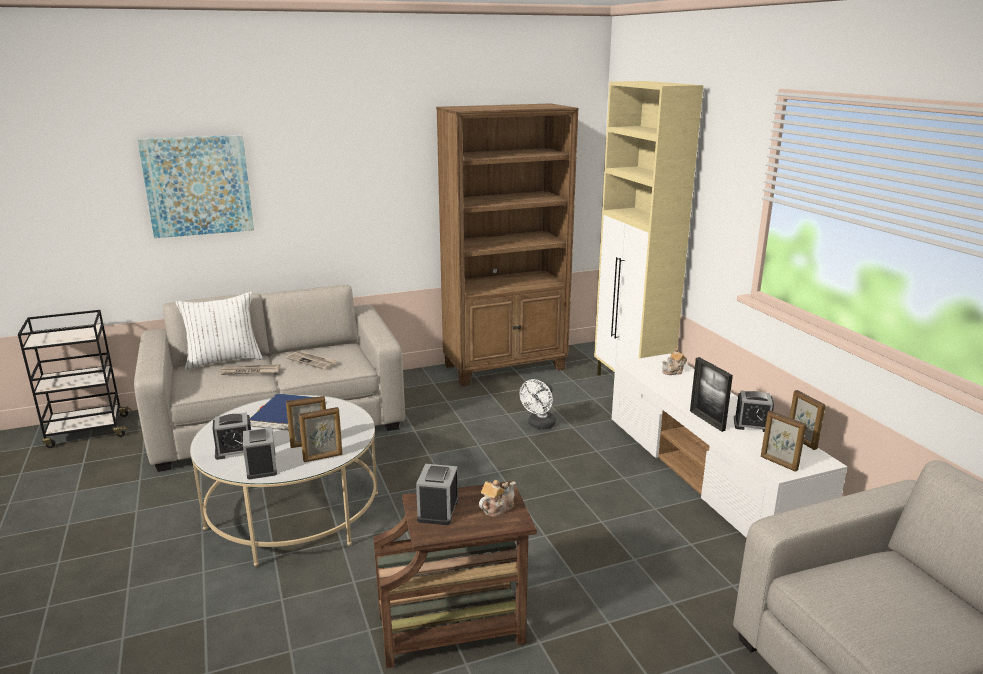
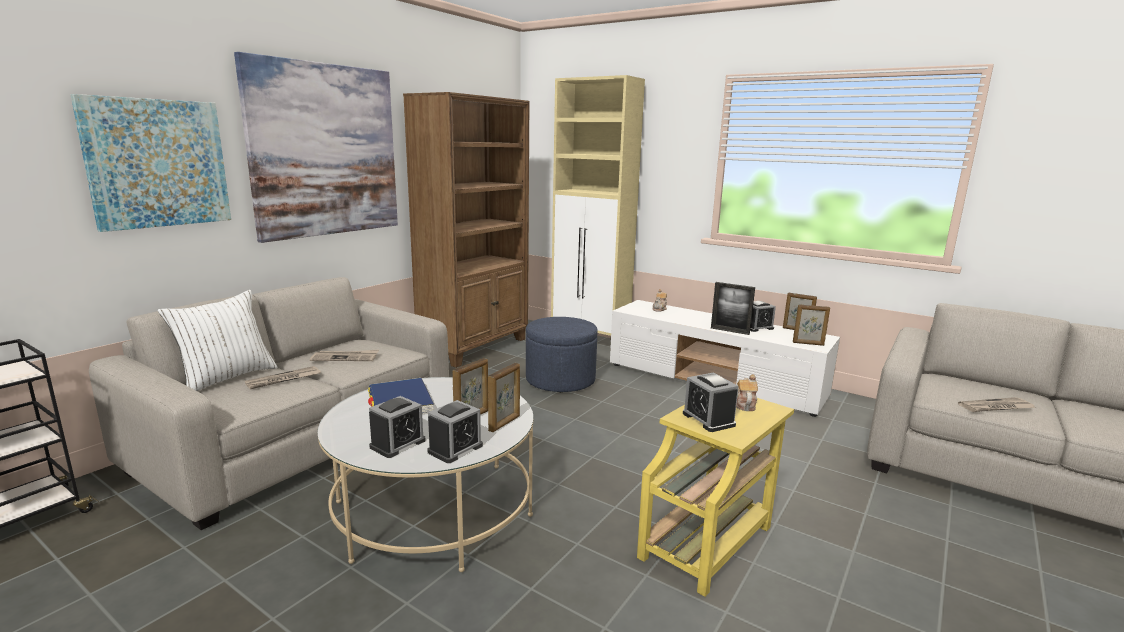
camera: 35 degrees left, 5 degrees down
(261, 467) = (455, 449): alarm clock -> alarm clock turned 90 degrees clockwise
(347, 168) = (325, 151): none -> picture
(455, 628) = (708, 541): brown side table -> yellow side table
(539, 425) = (560, 380): white fan -> blue ottoman
(873, 624) = (996, 407): none -> newspaper

